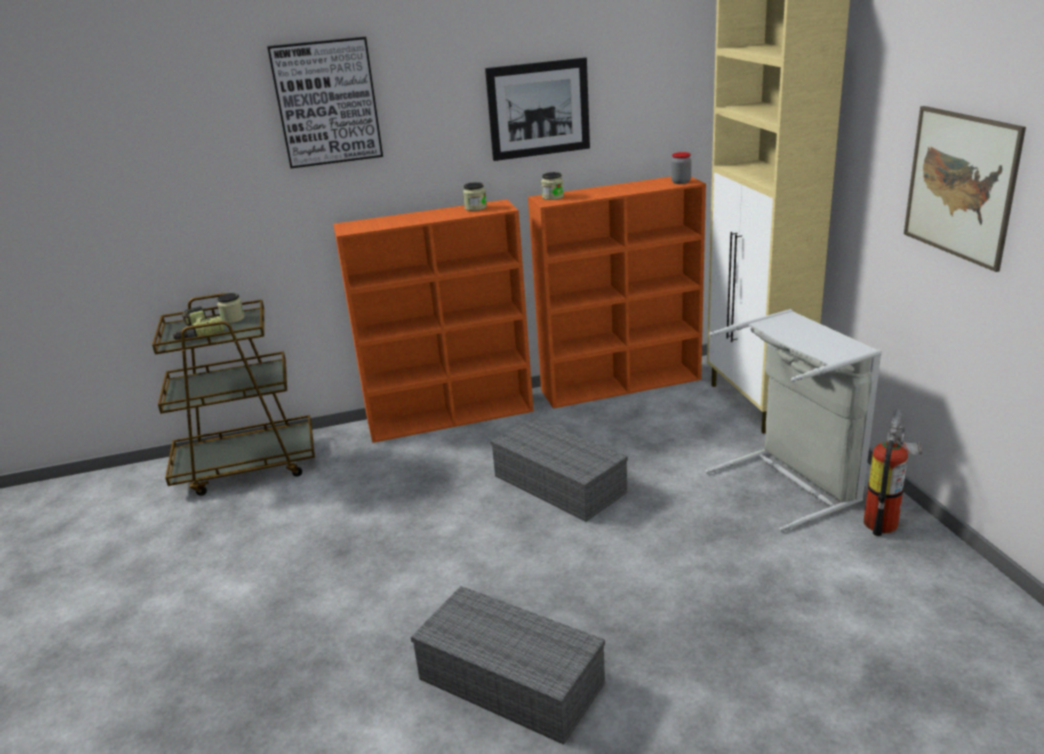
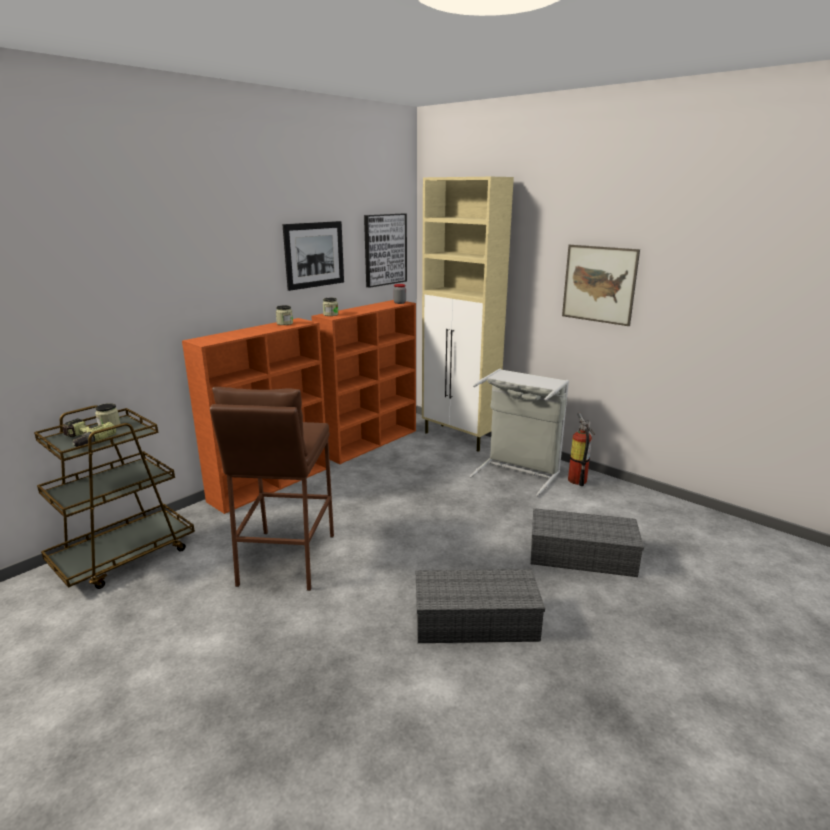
camera: 35 degrees left, 5 degrees down
(327, 103) = (175, 244): picture -> picture (385, 249)
(382, 520) = (286, 559): none -> brown stool
(561, 484) = (391, 505): grey storage box -> grey storage box (583, 555)

